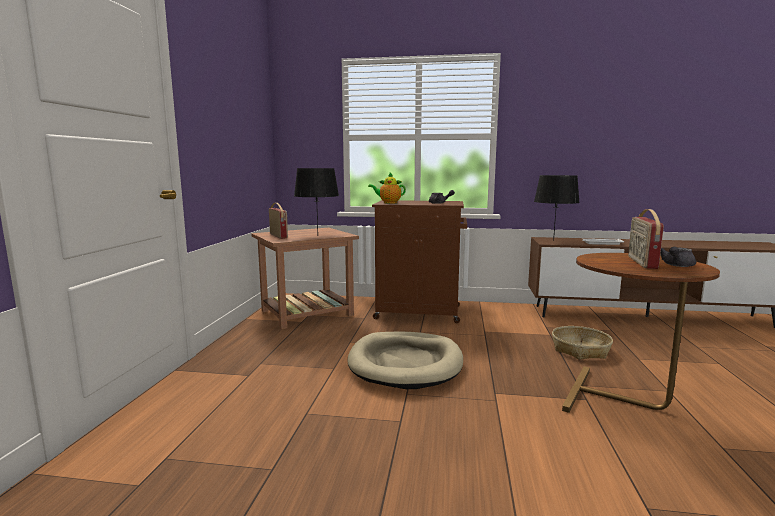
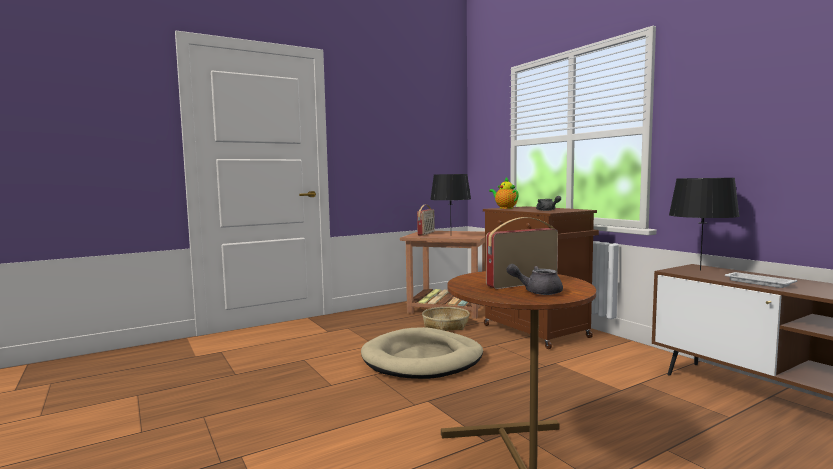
camera: 50 degrees right, 5 degrees down
(580, 350) = (613, 413): basket -> basket (446, 325)

